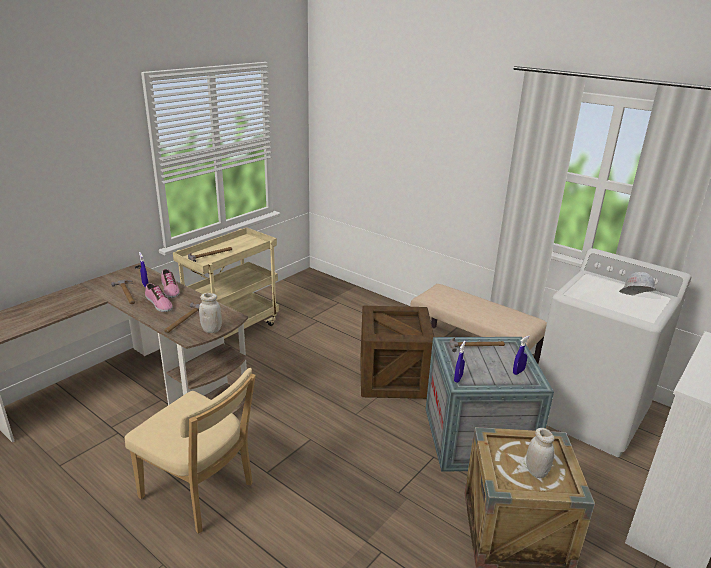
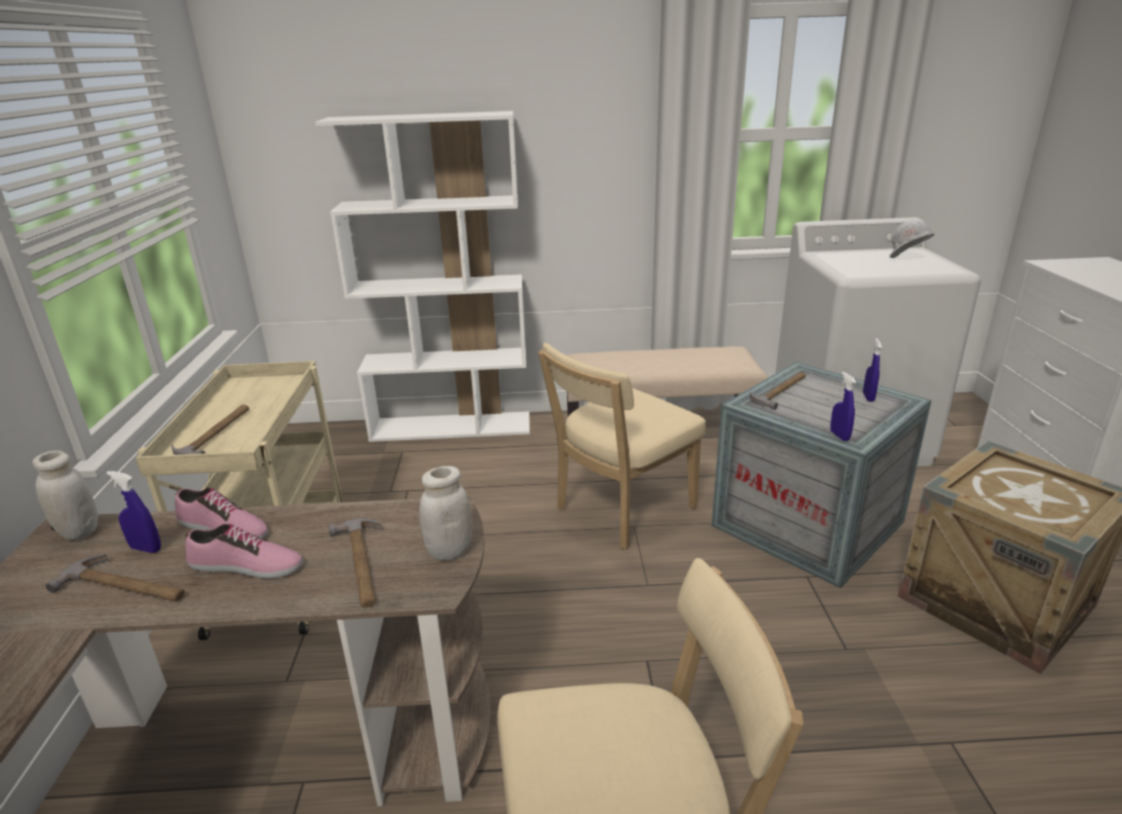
camera: 40 degrees left, 0 degrees up
(376, 301) = (452, 427): none -> white bookcase
(393, 378) = (620, 510): crate -> beige chair
(536, 471) = (1047, 496): white jar -> white jar (79, 531)

